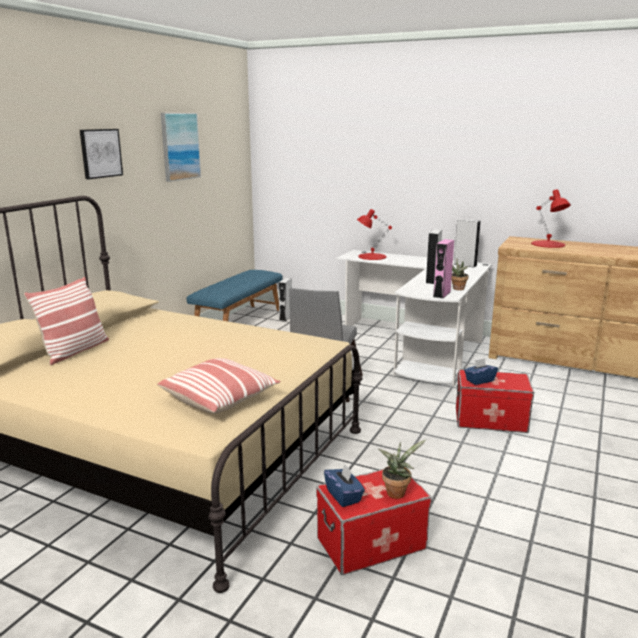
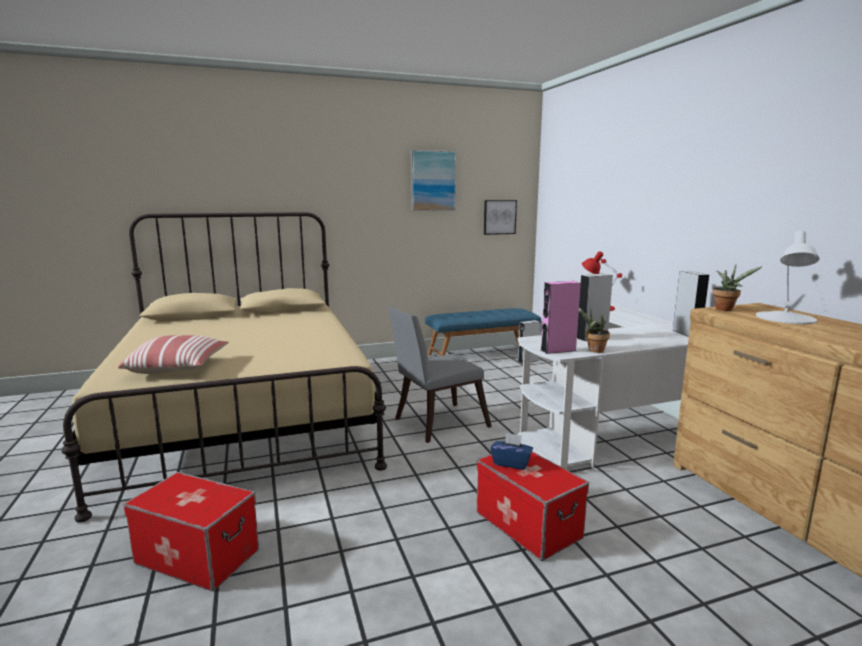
camera: 45 degrees right, 5 degrees down
(75, 351) = (217, 321): pillow -> none
(100, 153) = (336, 181): picture -> picture (499, 217)
(344, 496) = (168, 488): blue tissue box -> none
(397, 492) = (197, 509): potted plant -> potted plant (726, 309)
(548, 244) = (785, 318): red table lamp -> white table lamp

